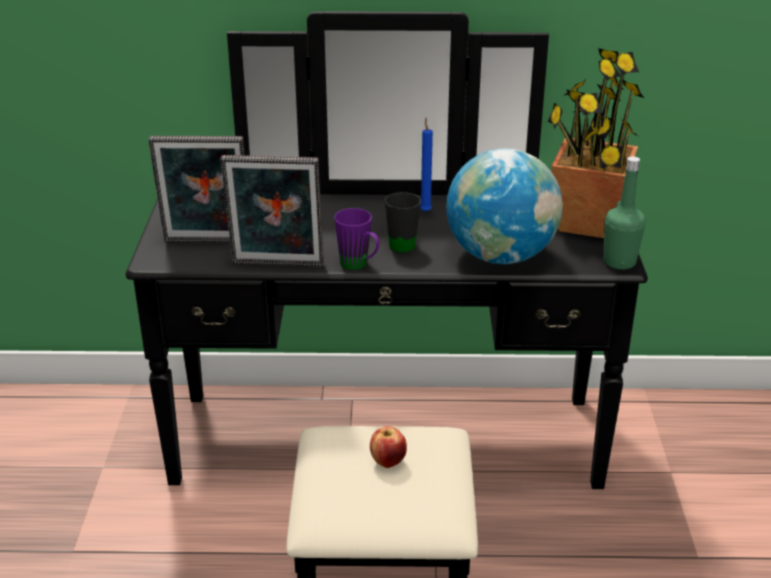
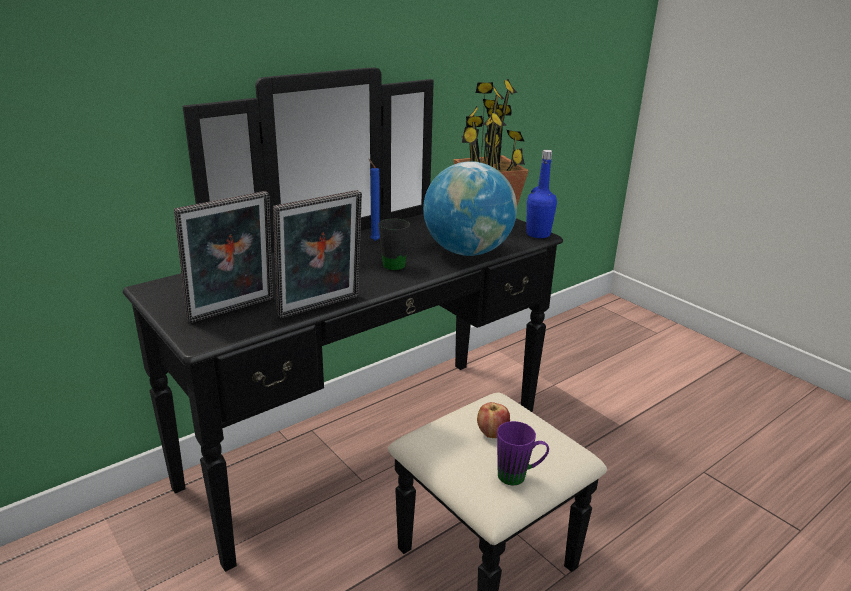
camera: 40 degrees left, 5 degrees down
(359, 266) = (384, 287): purple mug -> purple mug (519, 476)
(619, 262) = (538, 234): green bottle -> blue bottle

